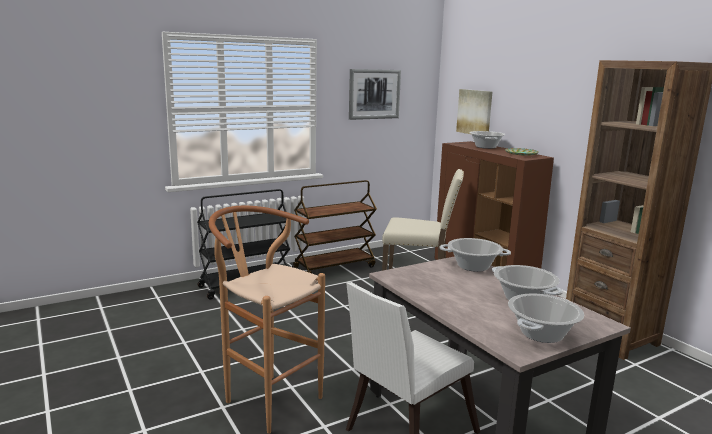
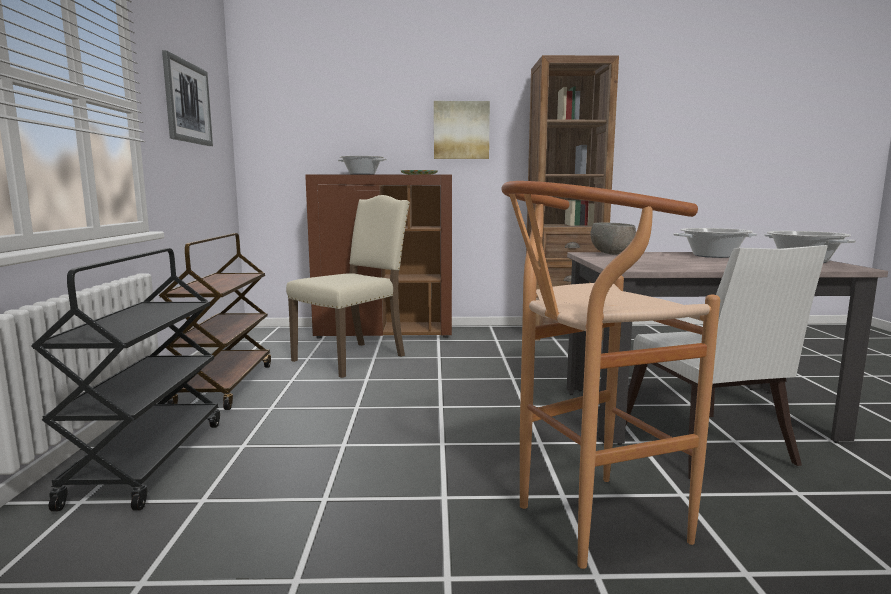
camera: 60 degrees left, 5 degrees down
(473, 266) = (612, 254): cooking pot -> grey bowl
(475, 112) = (312, 138): picture -> picture (461, 130)

